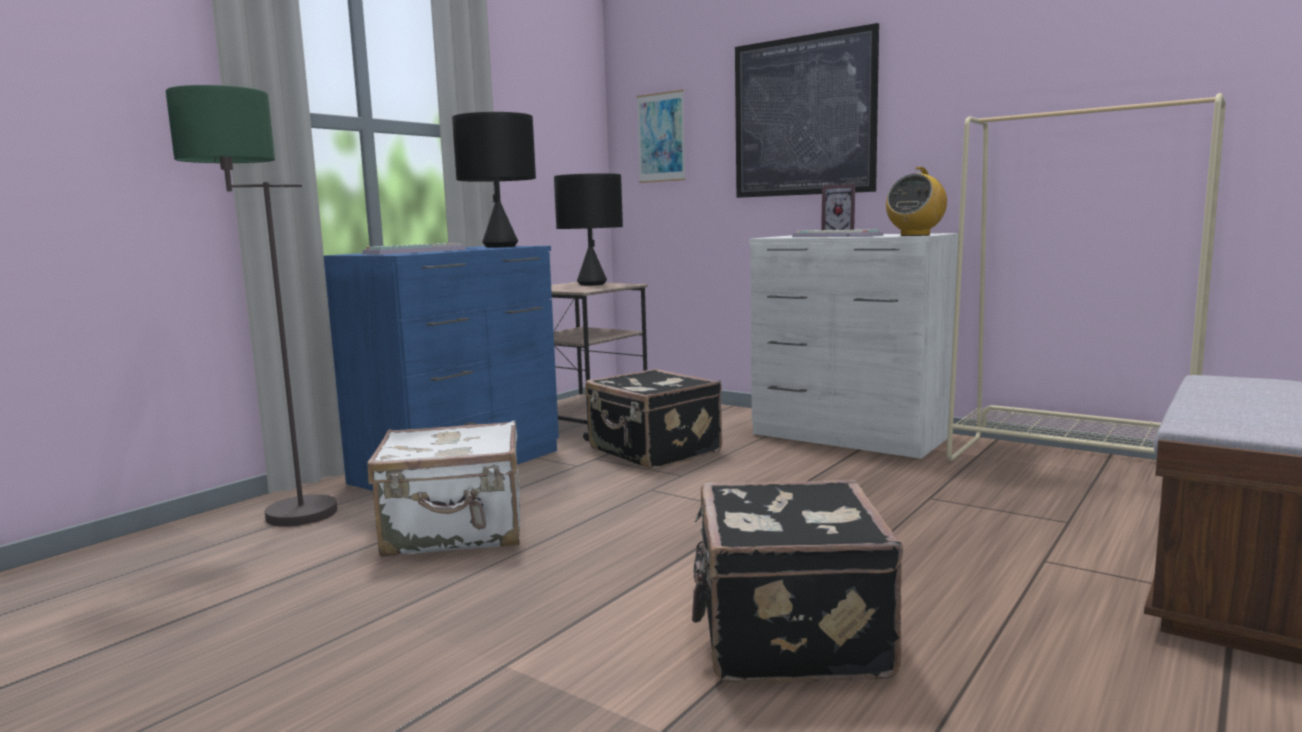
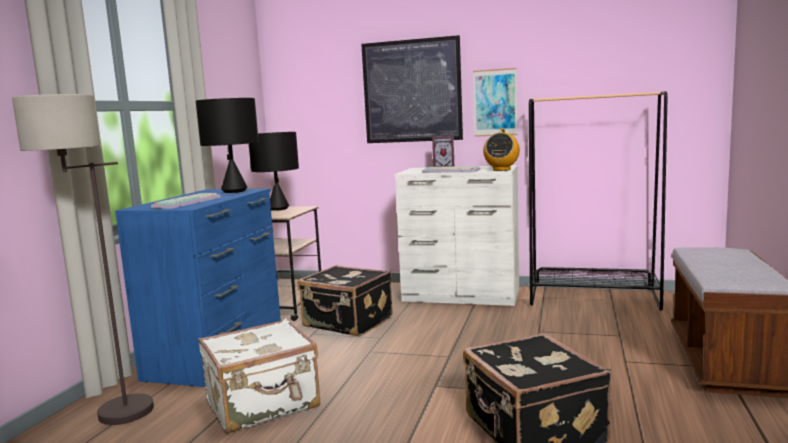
camera: 20 degrees left, 0 degrees up
(279, 518) = (110, 418): green floor lamp -> grey floor lamp
(661, 137) = (307, 102): picture -> picture (495, 102)
(1067, 464) = (593, 298): beige clothes rack -> black clothes rack

